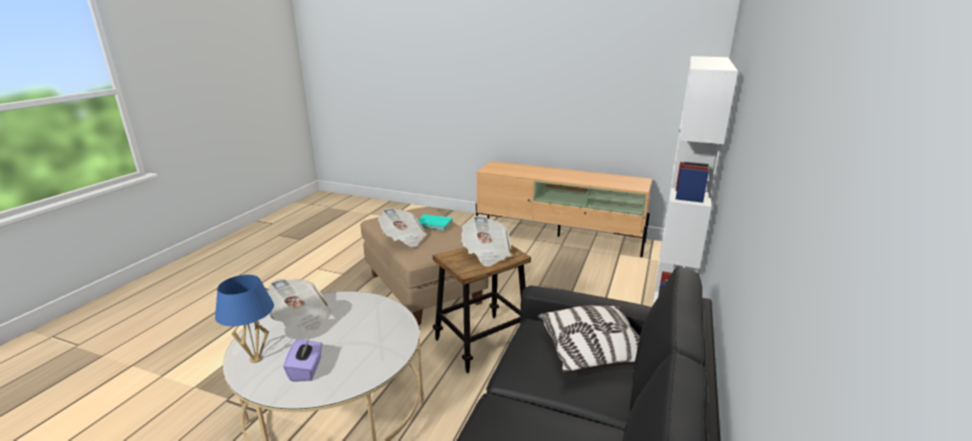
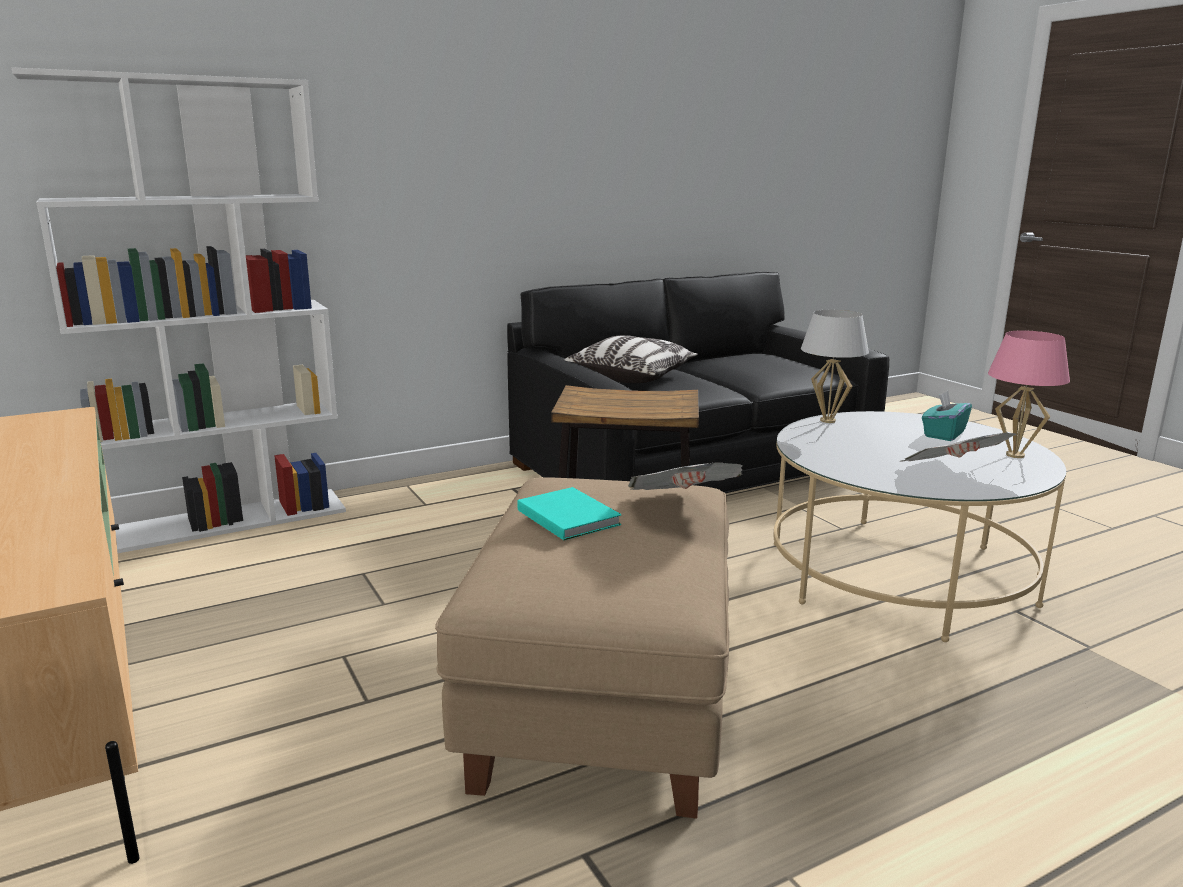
camera: 140 degrees left, 5 degrees down
(256, 359) = (1015, 455): blue table lamp -> pink table lamp
(306, 370) = (943, 434): purple tissue box -> turquoise tissue box
(396, 353) = (827, 421): none -> white table lamp
(486, 253) = (614, 402): newspaper -> none

